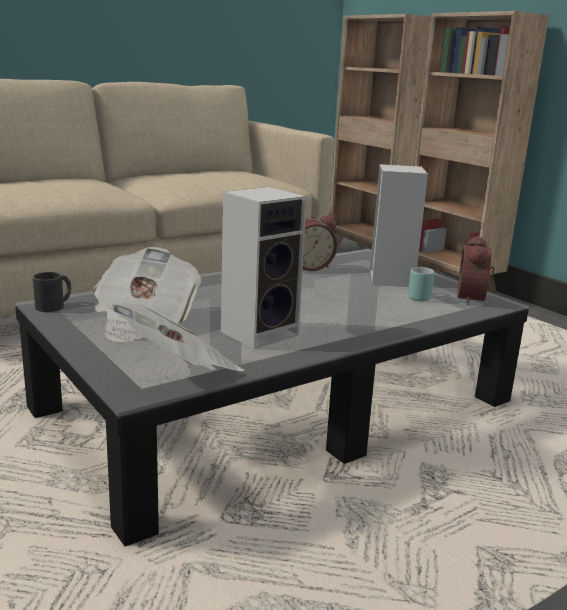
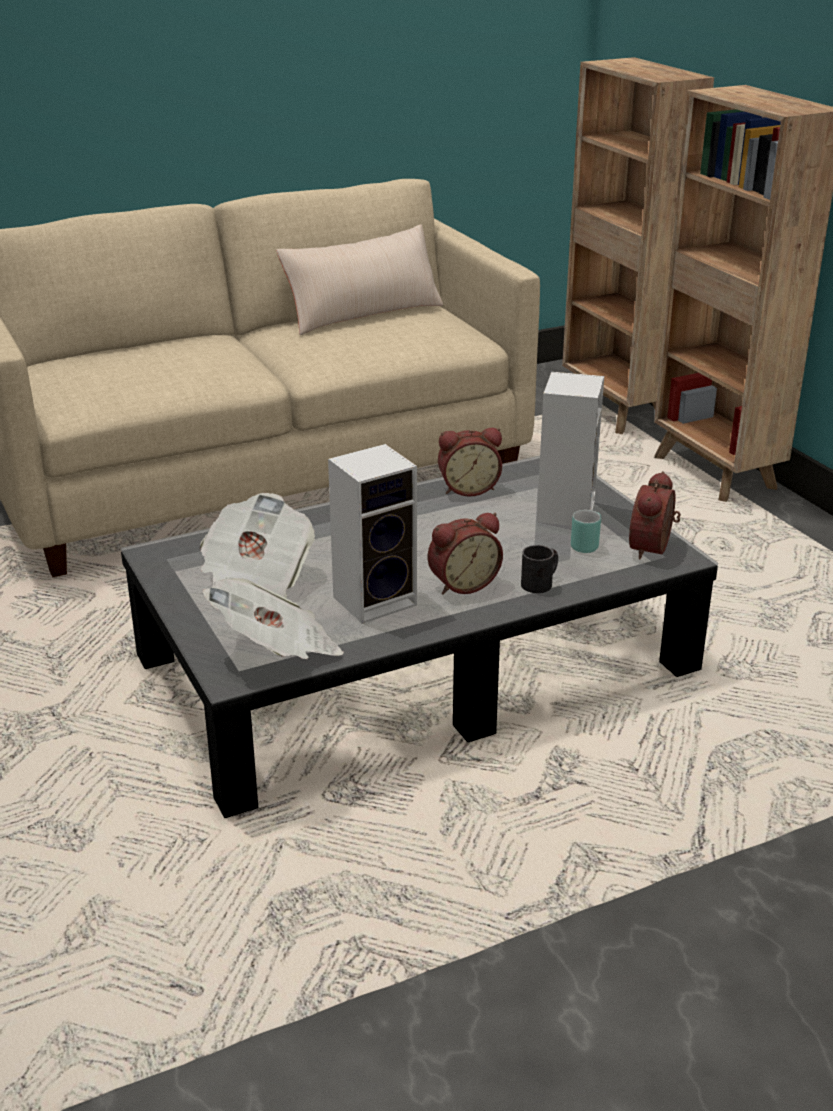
camera: 10 degrees right, 10 degrees up
(54, 305) = (162, 553): black mug -> black mug (541, 582)
(201, 171) = (363, 314): none -> beige pillow
(331, 321) = (462, 583): none -> alarm clock

